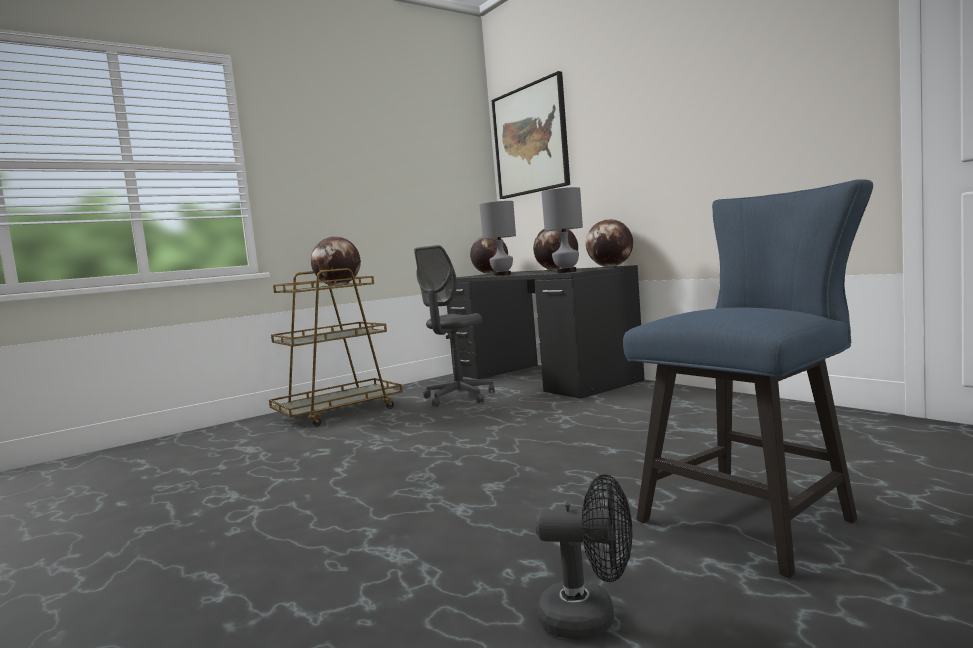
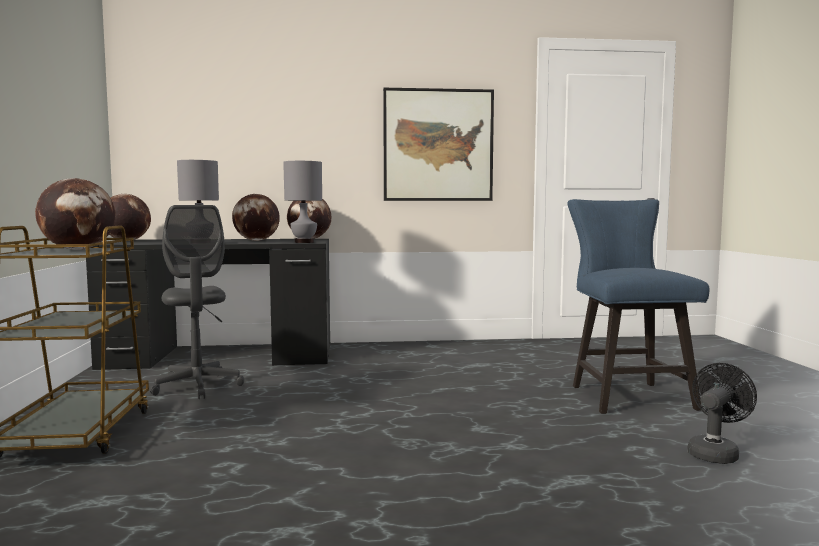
camera: 60 degrees left, 0 degrees up
(530, 140) = (183, 94): picture -> picture (438, 145)

